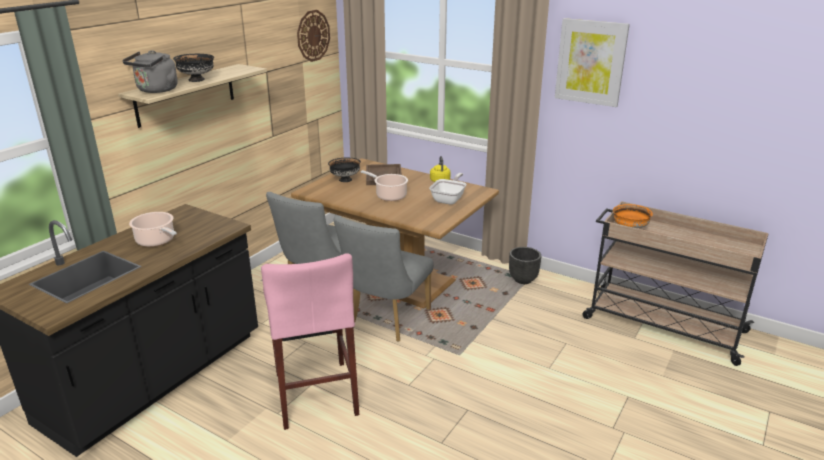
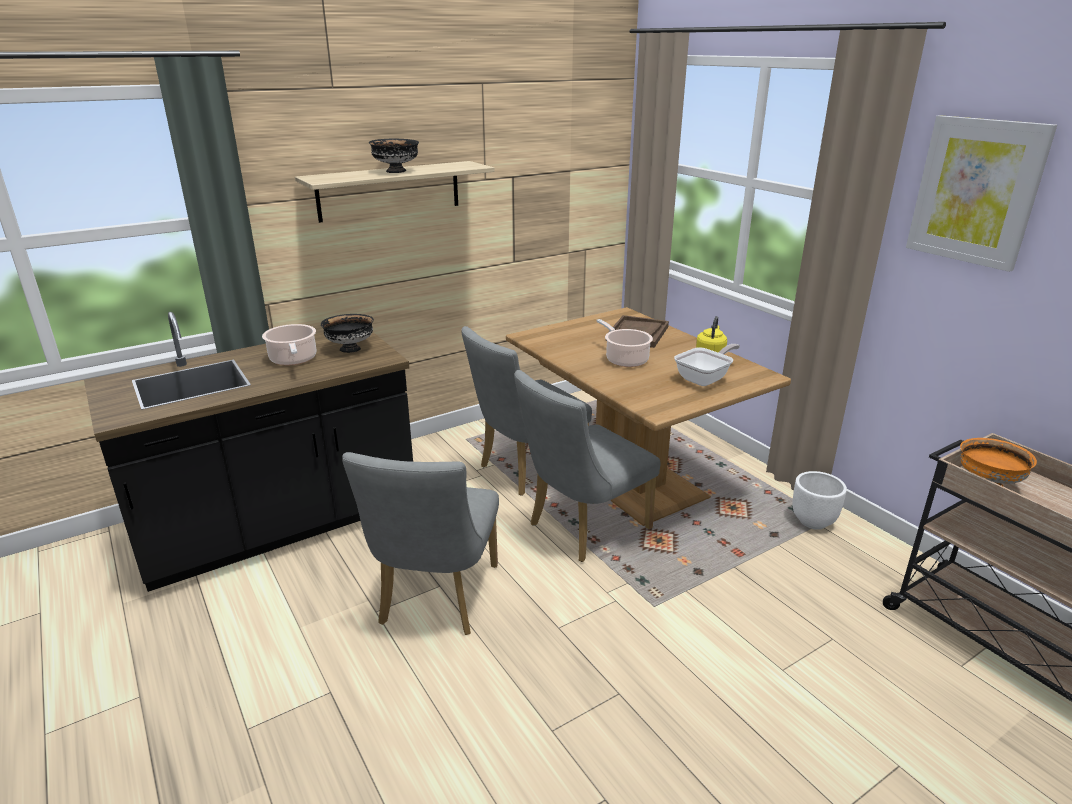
camera: 25 degrees right, 0 degrees up
(156, 90) = (336, 177): grey kettle -> none
(313, 35) = (590, 137): wall clock -> none
(315, 393) = (435, 600): pink stool -> grey chair
(345, 180) = (583, 330): black bowl -> black bowl (350, 349)
(523, 280) = (813, 521): black planter -> white planter

